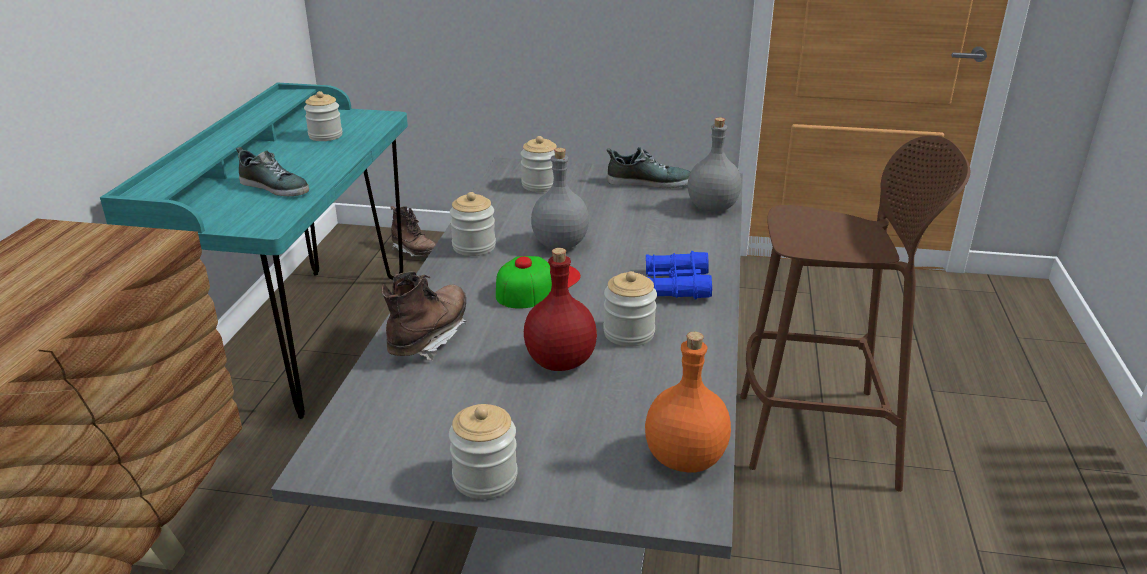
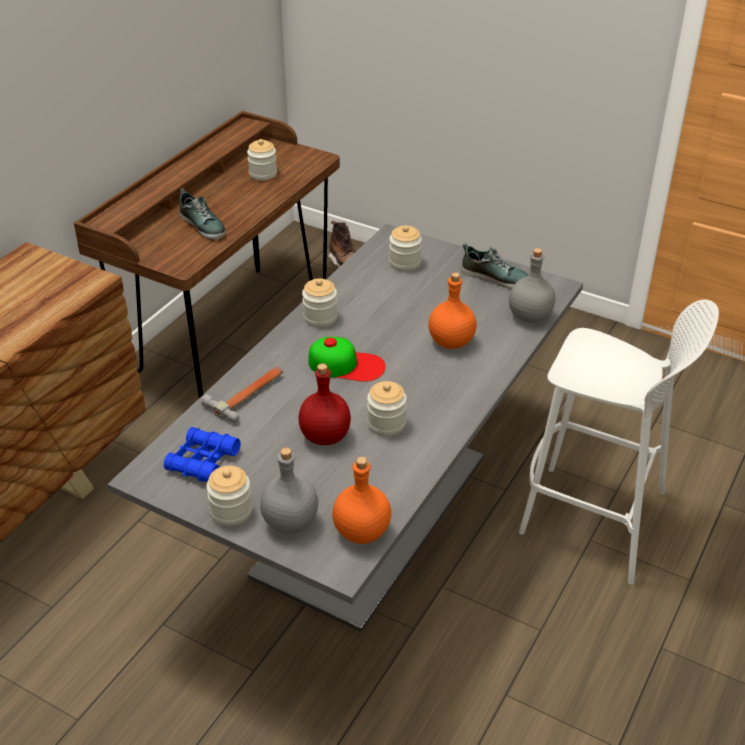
camera: 20 degrees right, 10 degrees up
(307, 336) = (230, 331): turquoise desk -> brown desk
(429, 338) = (249, 395): brown boot -> hammer
(537, 285) = (346, 365): cap -> cap turned 45 degrees clockwise
(561, 244) = (386, 329): grey bottle -> grey bottle (291, 522)
(646, 242) = (452, 342): none -> orange bottle
(676, 285) = (448, 389): blue binoculars -> blue binoculars (202, 461)
(820, 435) = (595, 519): brown stool -> white stool

